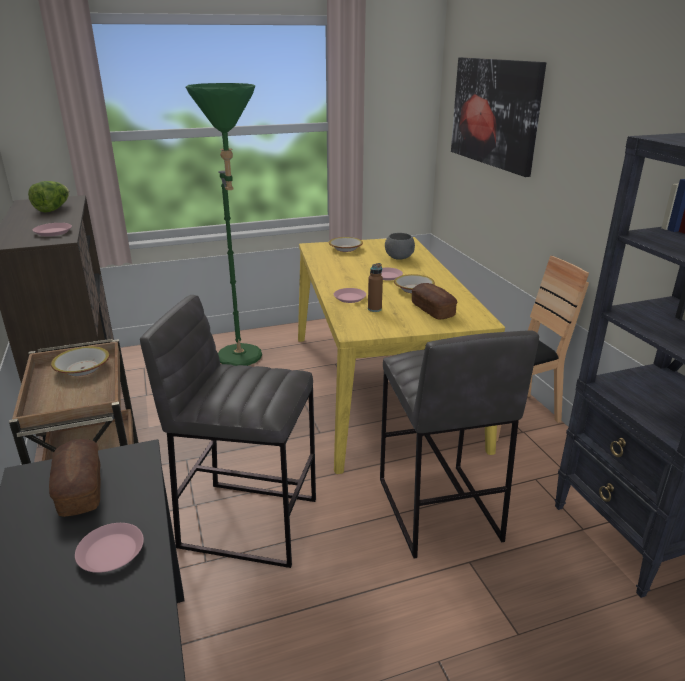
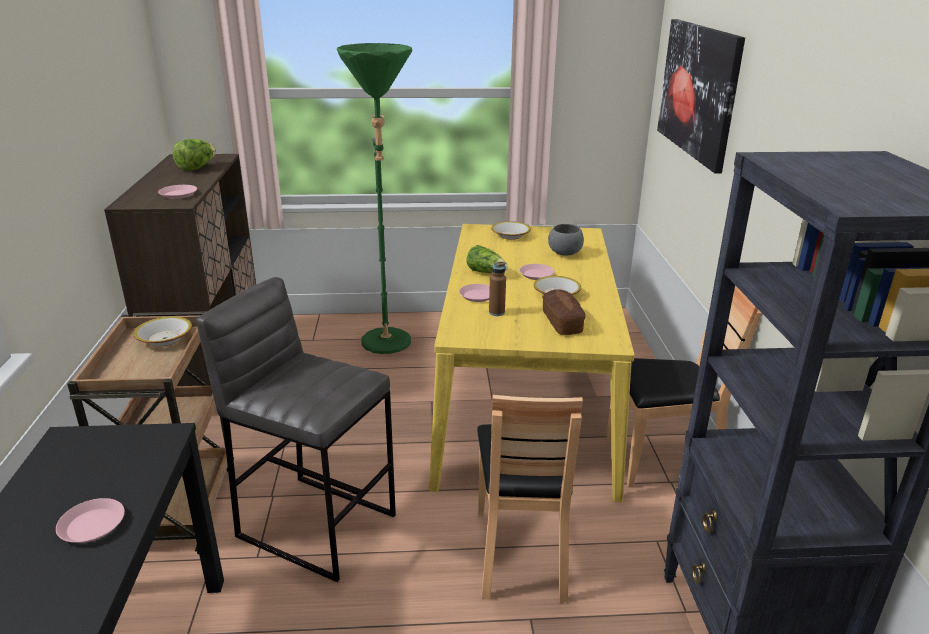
camera: 15 degrees right, 0 degrees up
(80, 489) = (100, 459): bread -> none
(344, 279) = (486, 272): none -> lettuce
(437, 509) = (522, 553): grey stool -> brown chair

